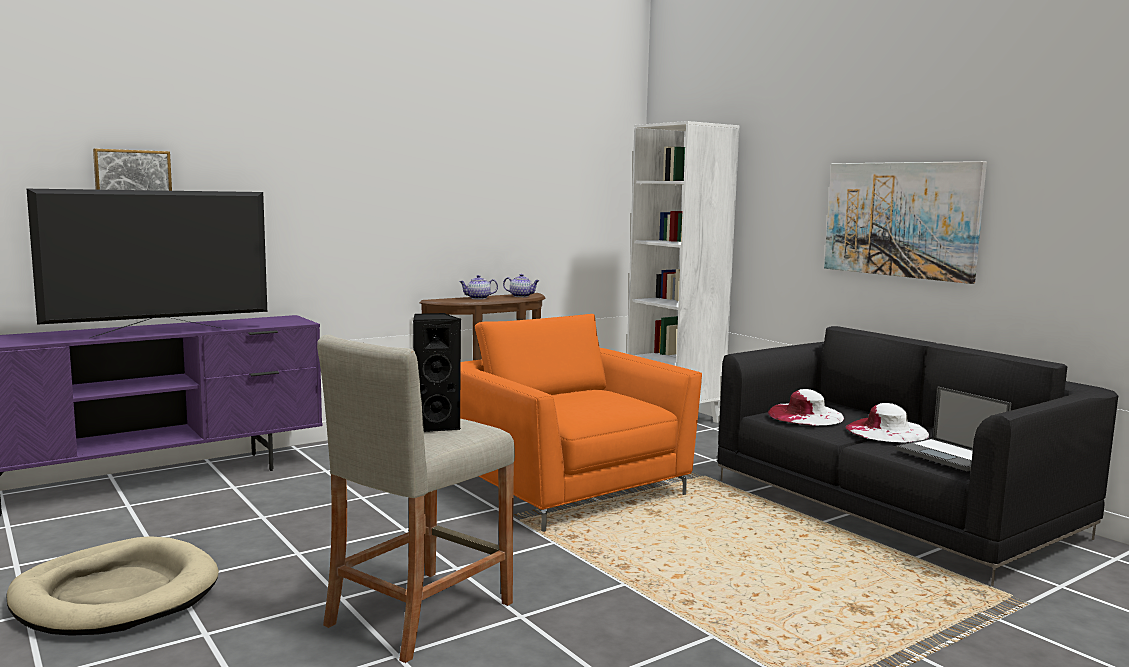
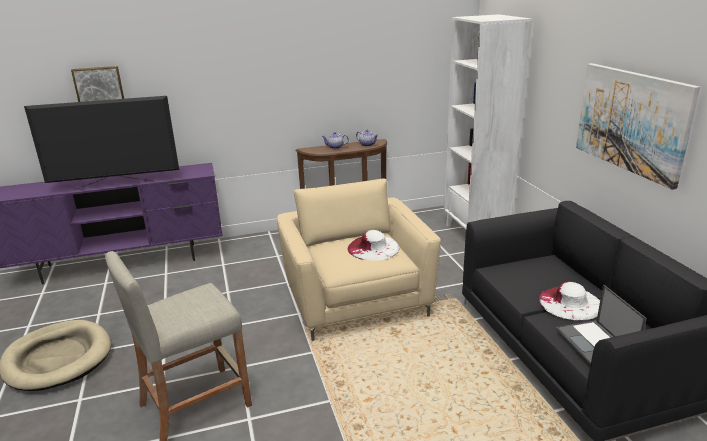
camera: 20 degrees right, 15 degrees up
(434, 426) = (192, 302): black speaker -> none
(569, 488) = (356, 300): orange armchair -> beige armchair
(805, 415) = (520, 275): white hat -> white hat (373, 248)

